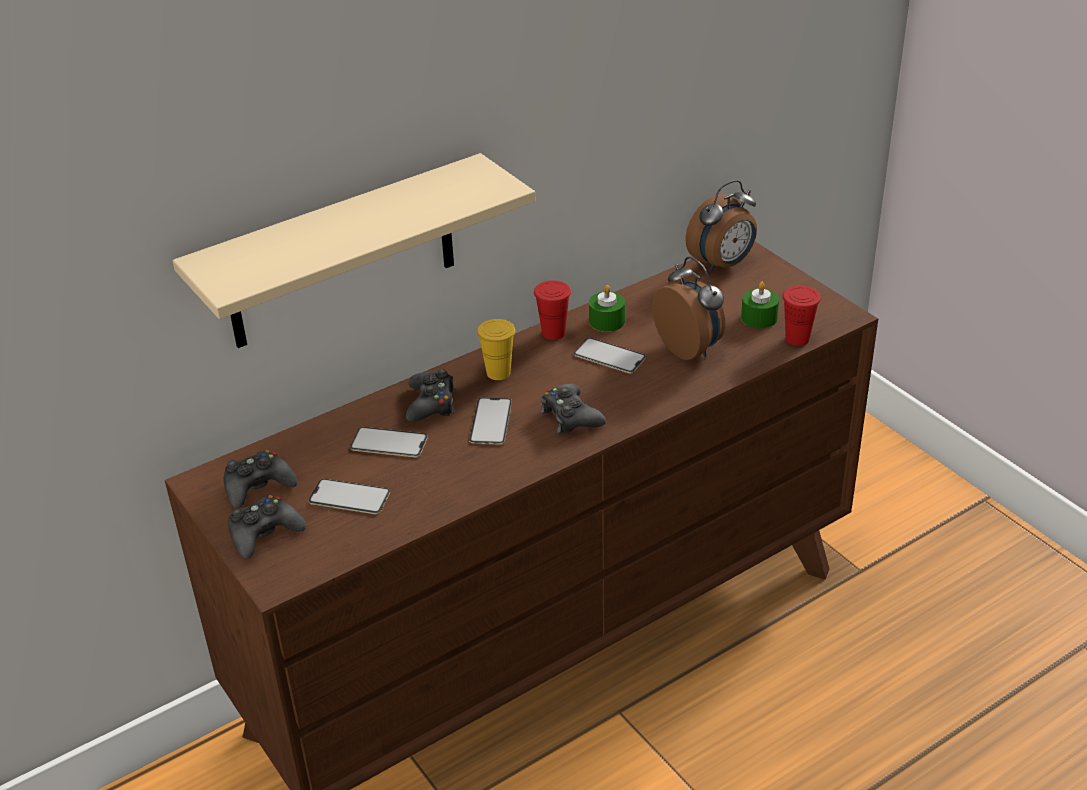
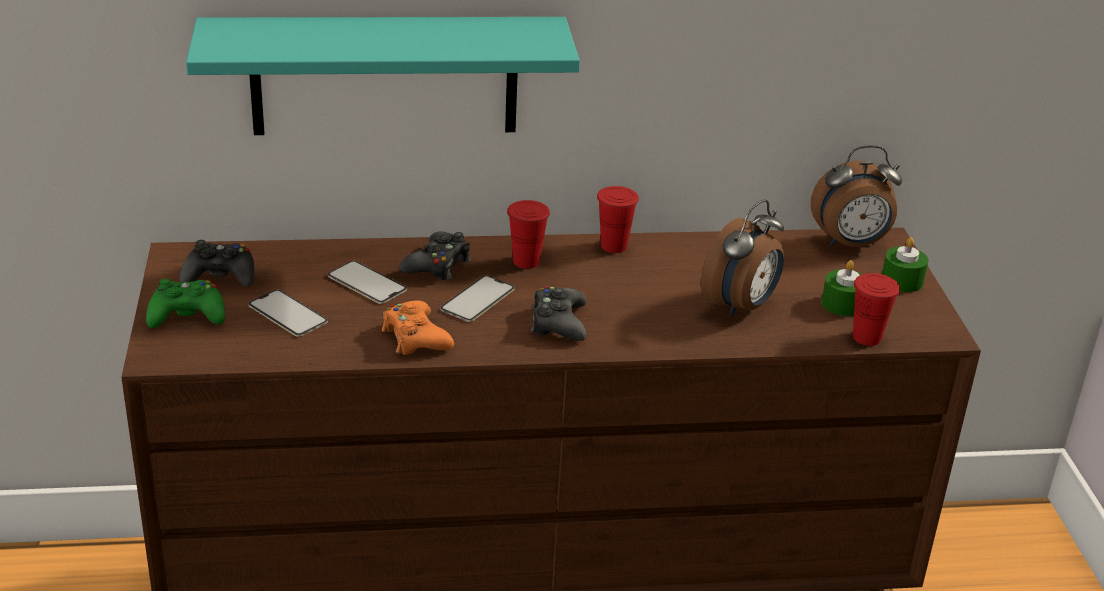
camera: 25 degrees right, 5 degrees down
(264, 533) = (187, 315): black game controller -> green game controller
(341, 254) = (384, 75): beige shelf -> turquoise shelf
(473, 475) = (415, 338): none -> orange game controller
(498, 373) = (526, 261): yellow cup -> red cup
(607, 321) = (677, 254): green candle -> green candle (902, 280)
(609, 356) = (650, 285): phone -> none
(690, 348) = (741, 306): alarm clock -> alarm clock turned 45 degrees clockwise

